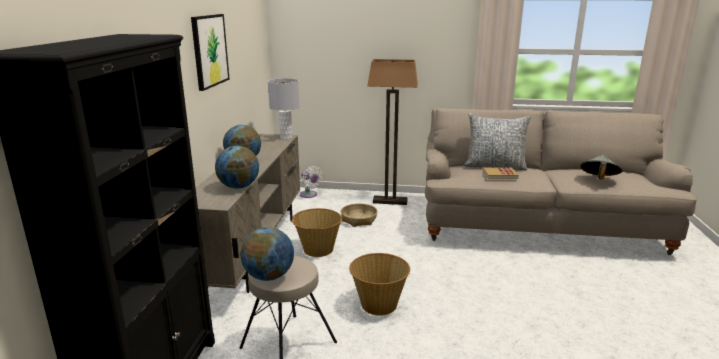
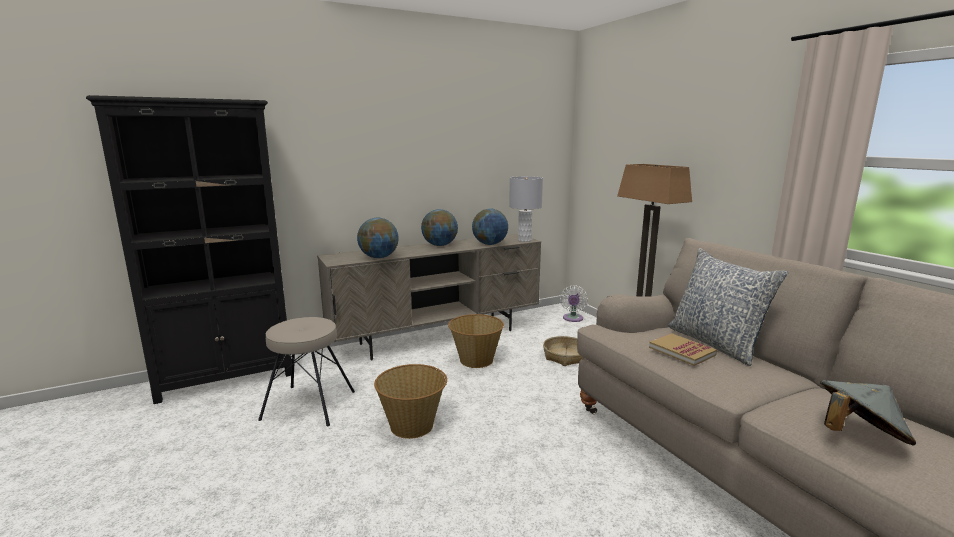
camera: 55 degrees right, 5 degrees down
(209, 50) = (424, 135): picture -> none
(269, 276) = (284, 325): globe -> globe (490, 244)

